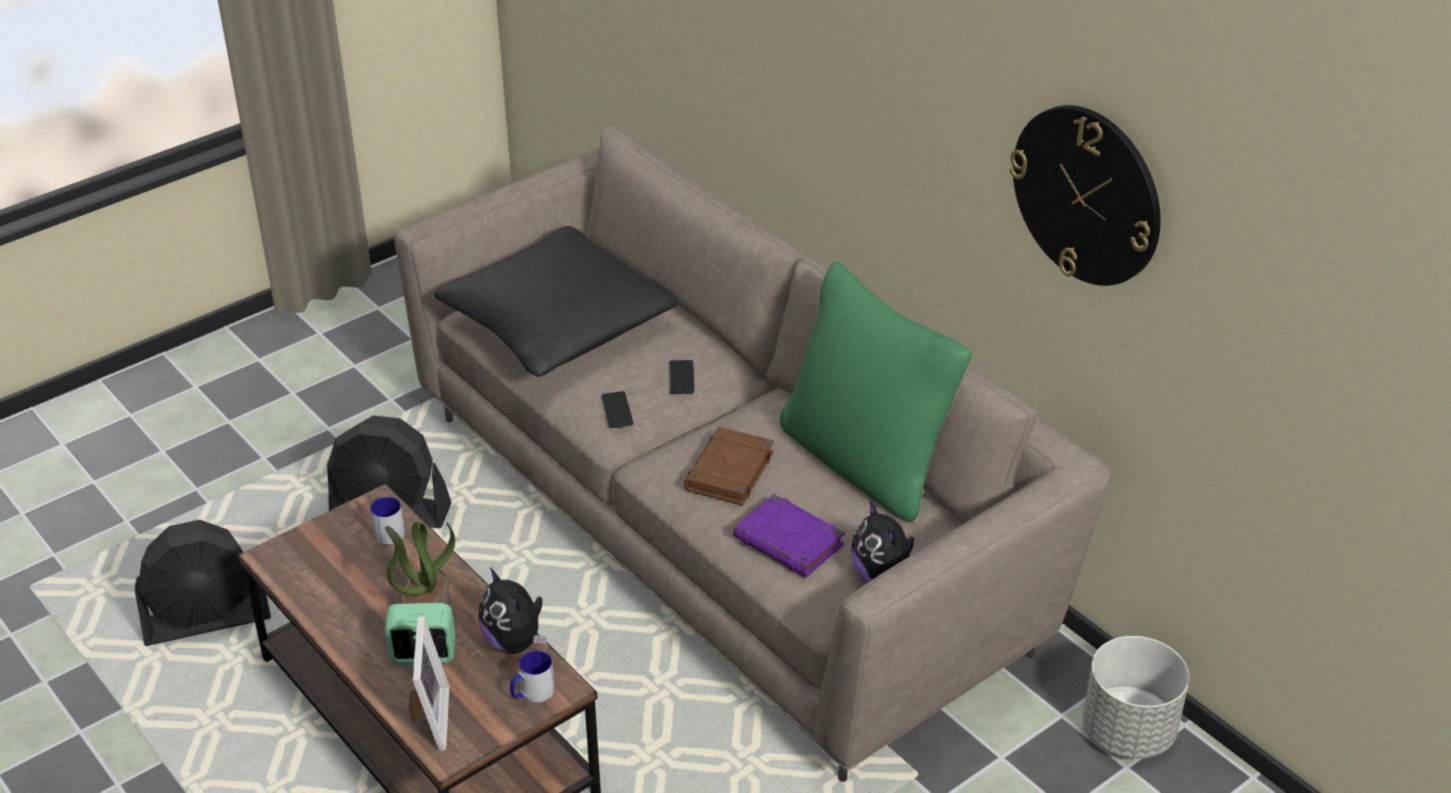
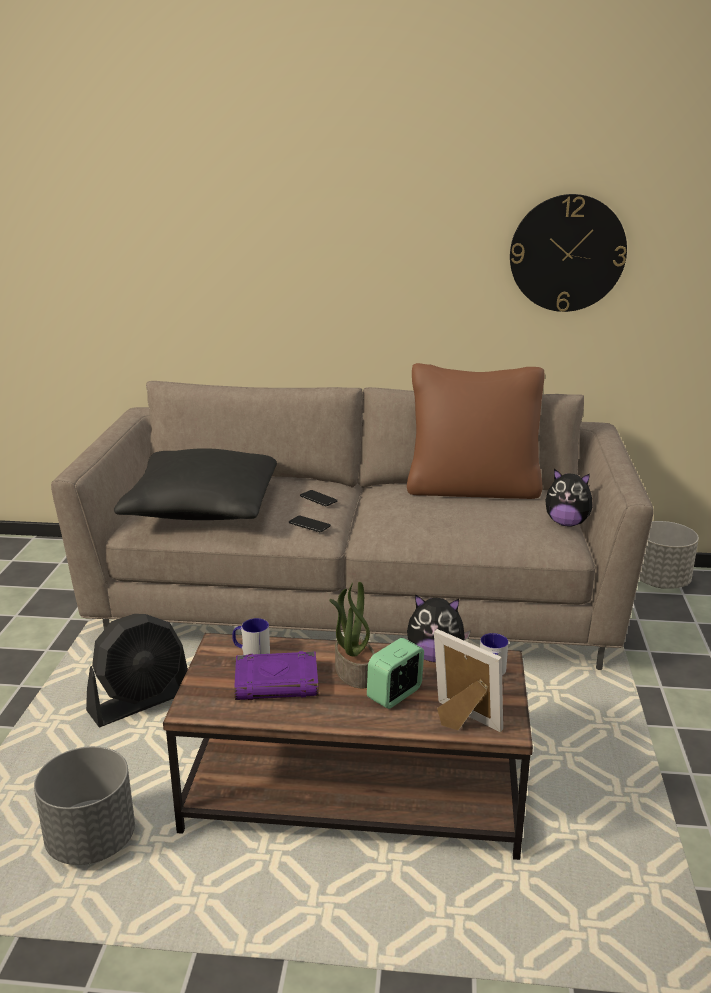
camera: 45 degrees left, 15 degrees down
(207, 620) = (91, 841): black fan -> grey planter
(729, 472) = (420, 520): brown book -> none
(790, 542) = (504, 529): purple book -> purple book (277, 682)
(866, 462) = (472, 489): green pillow -> brown pillow

